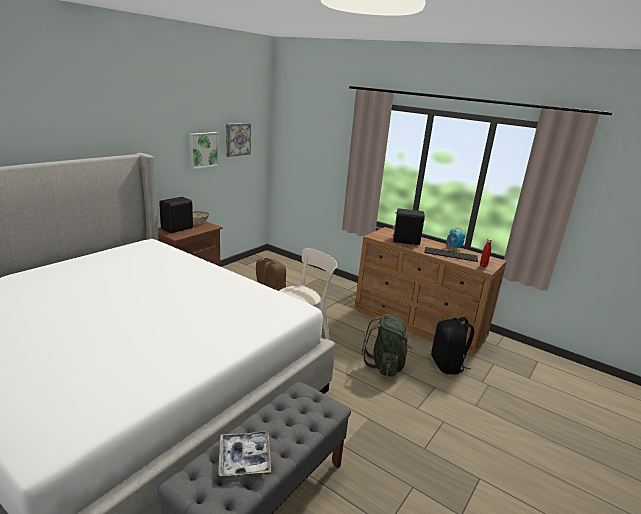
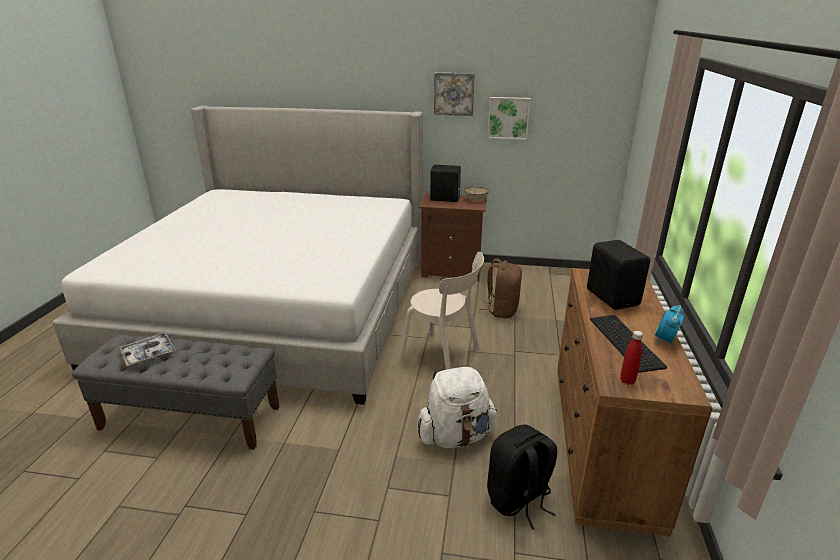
camera: 65 degrees right, 5 degrees up
(237, 139) = (567, 110): picture -> picture (454, 94)
(385, 365) = (456, 436): green backpack -> white backpack

